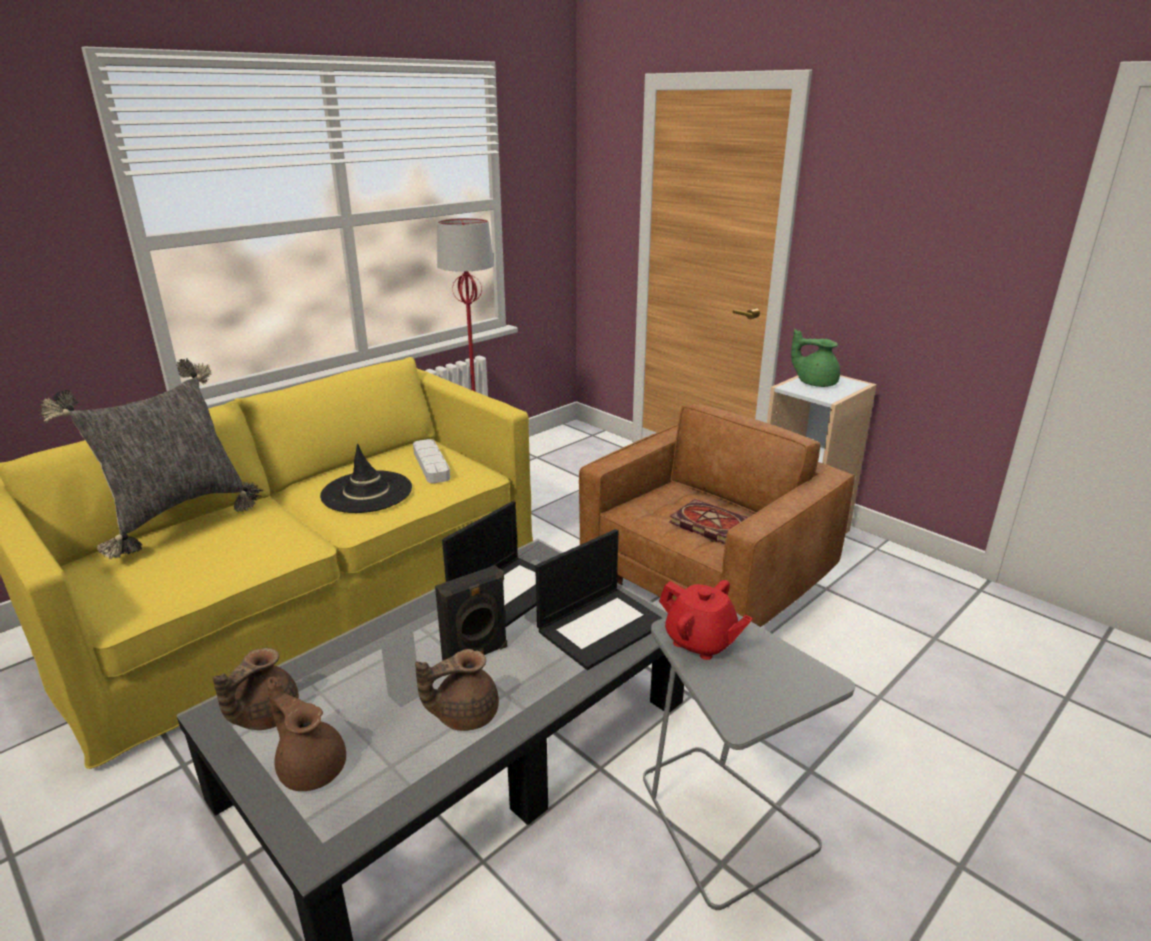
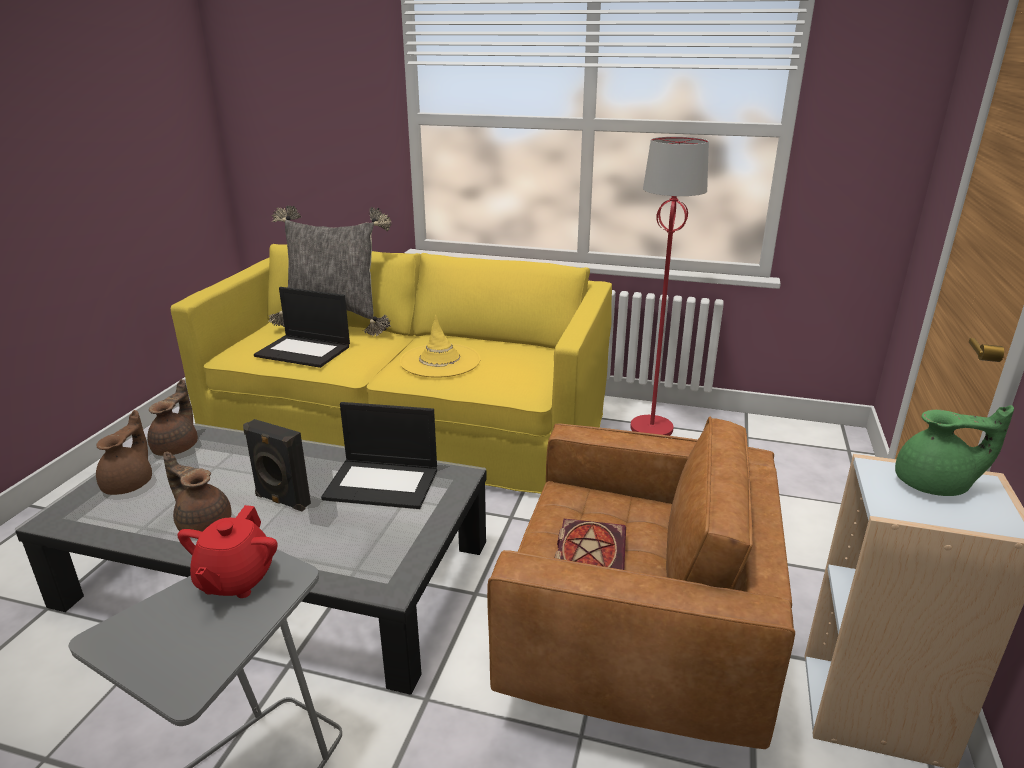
camera: 60 degrees right, 0 degrees up
(264, 716) = (177, 447): brown teapot -> brown teapot turned 105 degrees clockwise
(367, 492) = (440, 361): black hat -> yellow hat
(431, 465) = (514, 367): grey tray -> none
(601, 626) = (362, 552): laptop -> laptop (304, 351)
(815, 383) = (935, 485): green teapot -> green teapot turned 105 degrees clockwise

